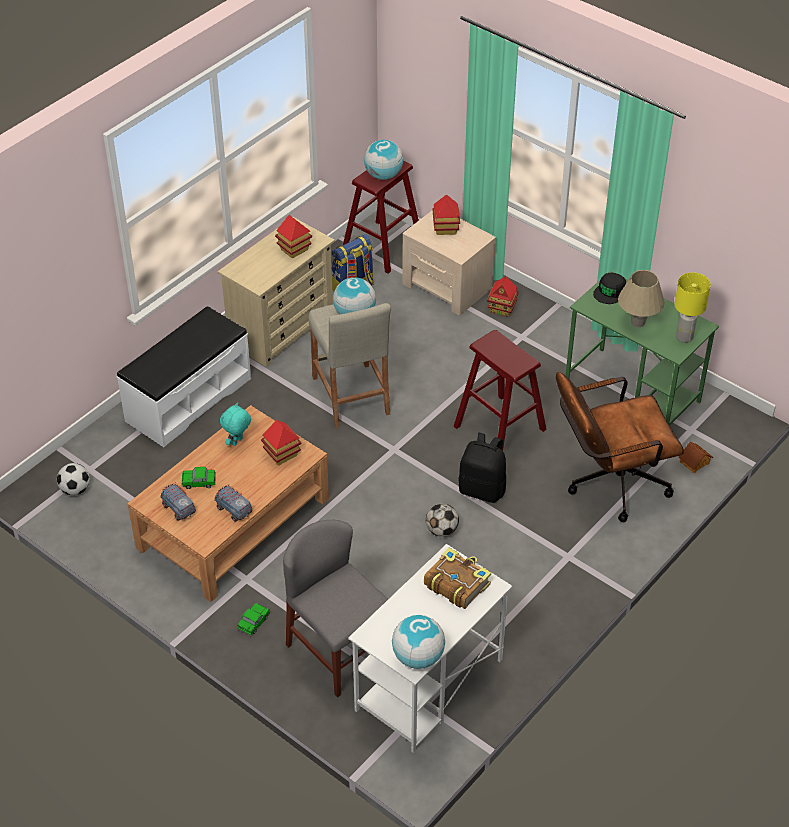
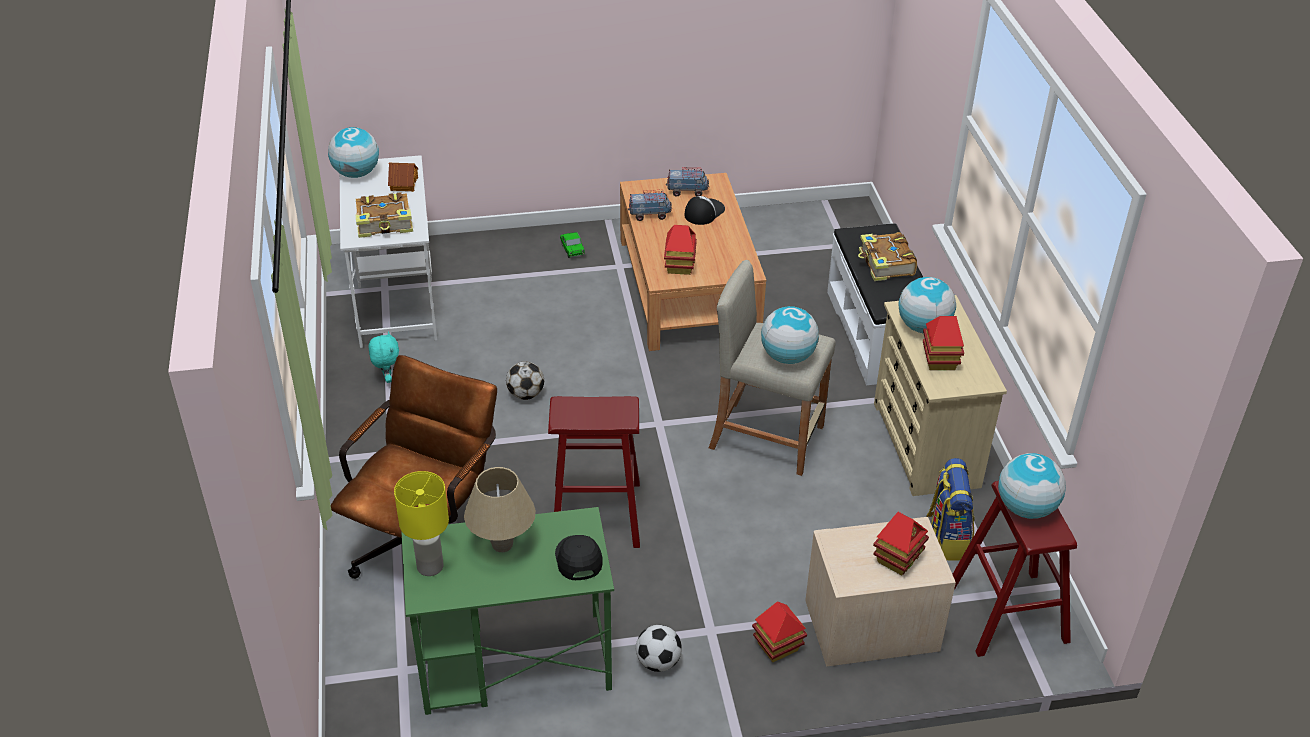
camera: 130 degrees right, 5 degrees down
(75, 489) = (828, 229): football -> football (658, 662)
(178, 351) = (885, 264): none -> book
(199, 482) = (704, 212): toy car -> cap
(237, 442) = (726, 251): turquoise plush toy -> turquoise plush toy (387, 378)
(268, 269) = (923, 327): none -> globe
(339, 652) = (487, 274): grey chair -> none
(482, 489) = (537, 449): black backpack -> none
(694, 462) = (361, 633): toy house -> toy house (403, 183)

